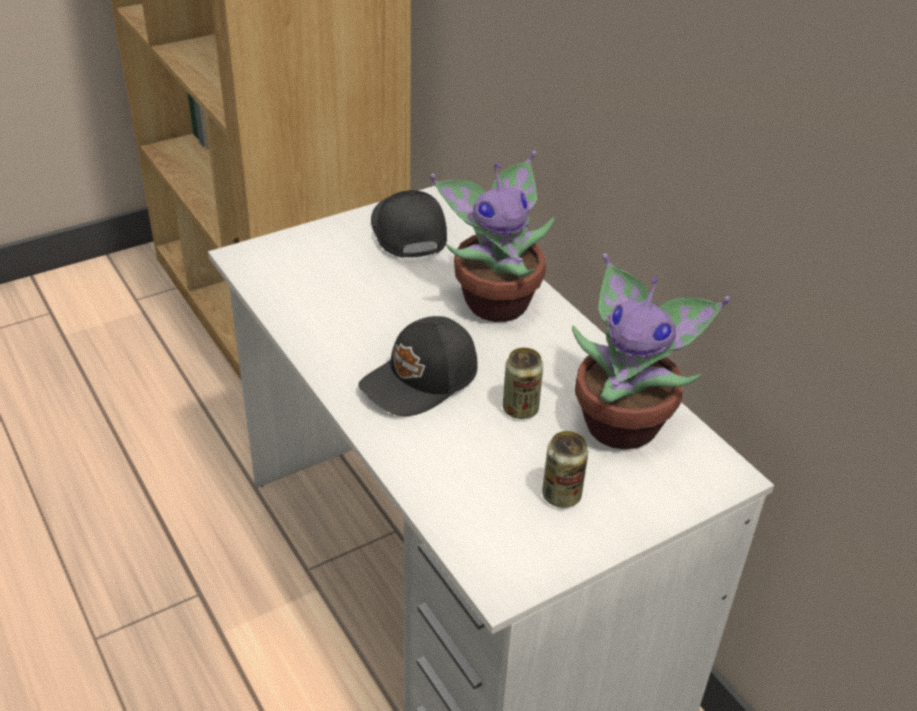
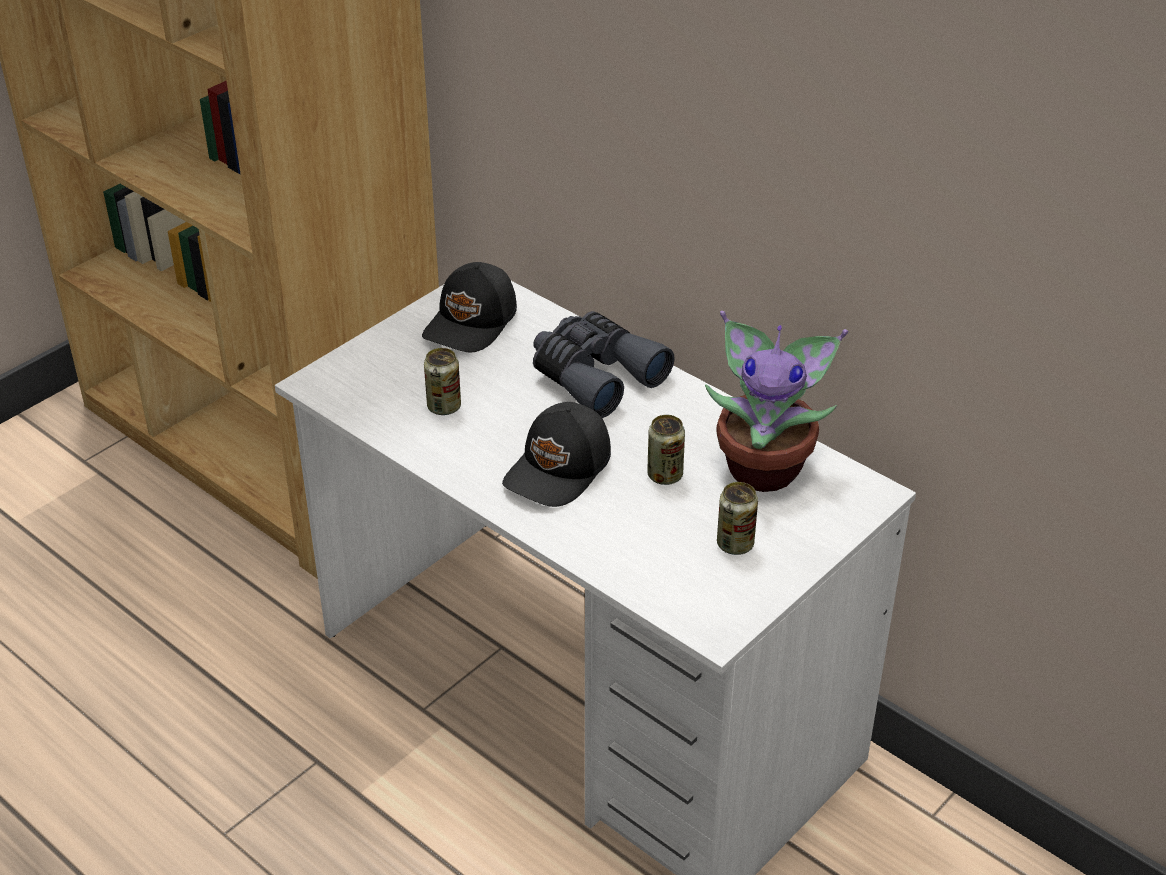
camera: 15 degrees left, 0 degrees up
(343, 300) = (444, 407): none -> can
(406, 233) = (472, 323): black cap -> black cap turned 120 degrees counterclockwise
(495, 301) = (594, 375): potted plant -> grey binoculars

